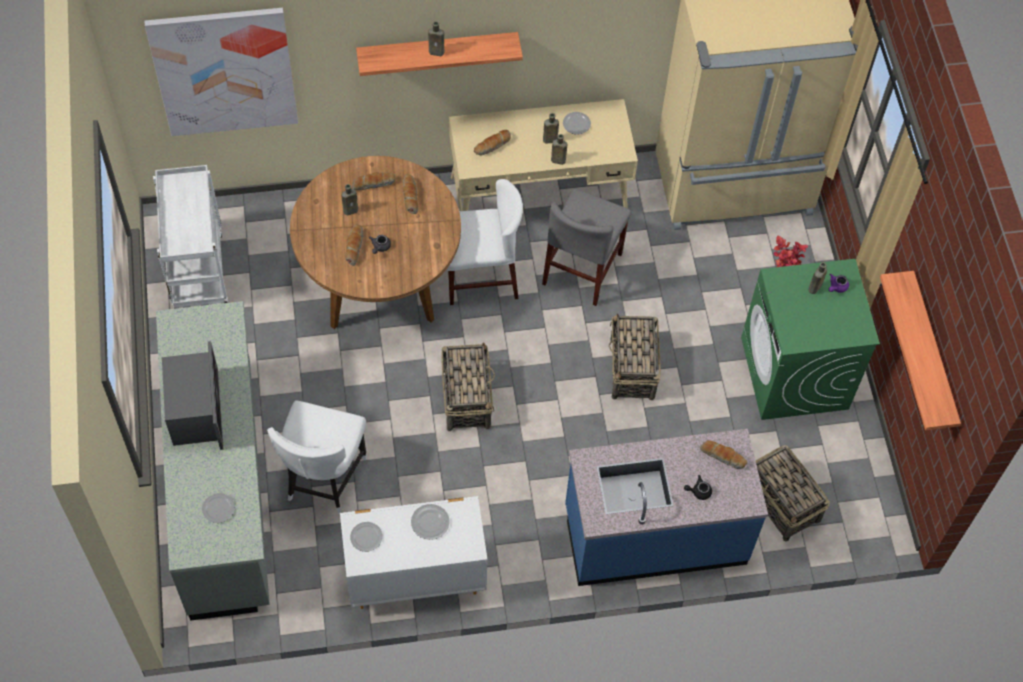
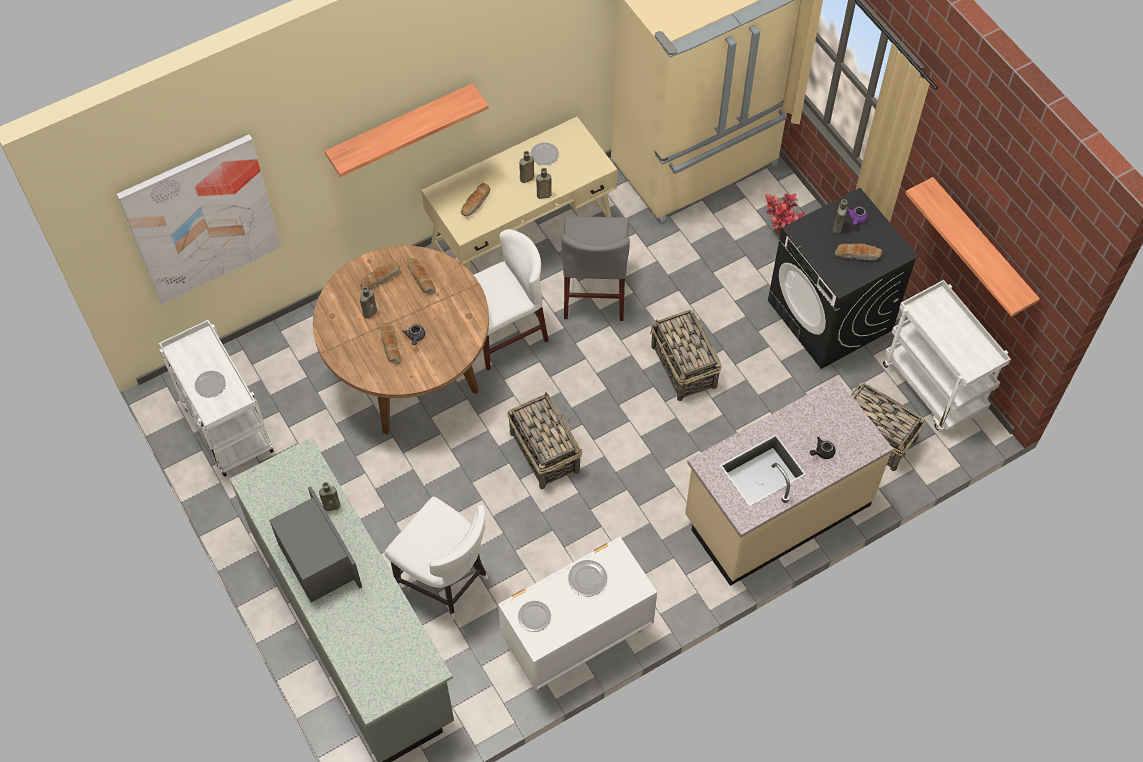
camera: 20 degrees left, 0 degrees up
(219, 508) = (385, 645): plate -> plate (210, 384)
(323, 479) = (445, 581): white chair -> white chair turned 45 degrees counterclockwise
(437, 52) = (405, 128): brown bottle -> brown bottle (333, 505)
(654, 534) = (776, 511): blue counter -> beige counter
(723, 456) = (828, 411): bread -> bread (857, 254)
(794, 374) = (830, 316): green washing machine -> black washing machine
(863, 479) = (934, 388): none -> white cart

